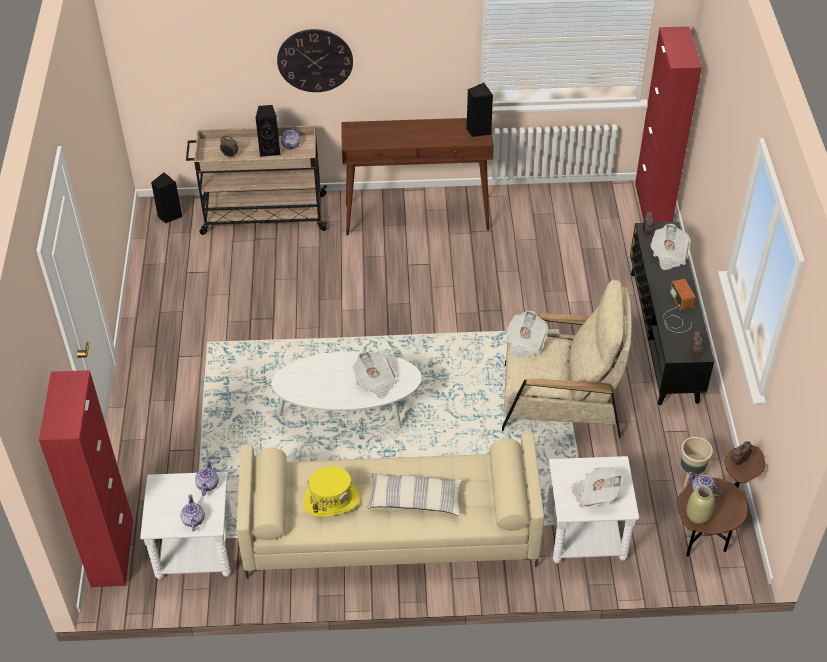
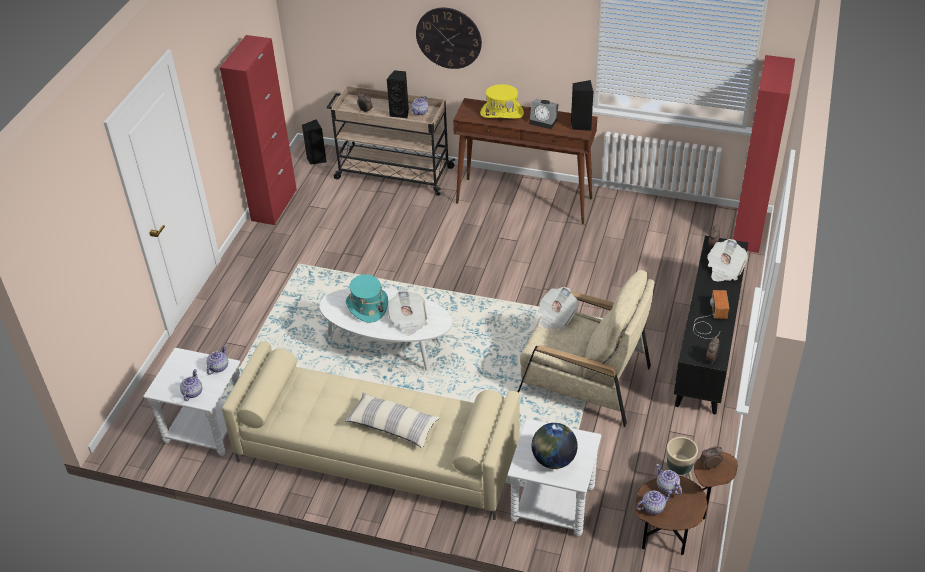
camera: 20 degrees right, 5 degrees down
(112, 553) = (140, 412): red cabinet -> red cabinet (274, 205)
(324, 376) = (367, 306): none -> turquoise hat
(331, 500) = (320, 407): yellow hat -> yellow hat (502, 113)
(438, 133) = (544, 121): none -> alarm clock
(594, 494) = (553, 460): newspaper -> globe
(697, 515) = (652, 507): beige vase -> teapot

